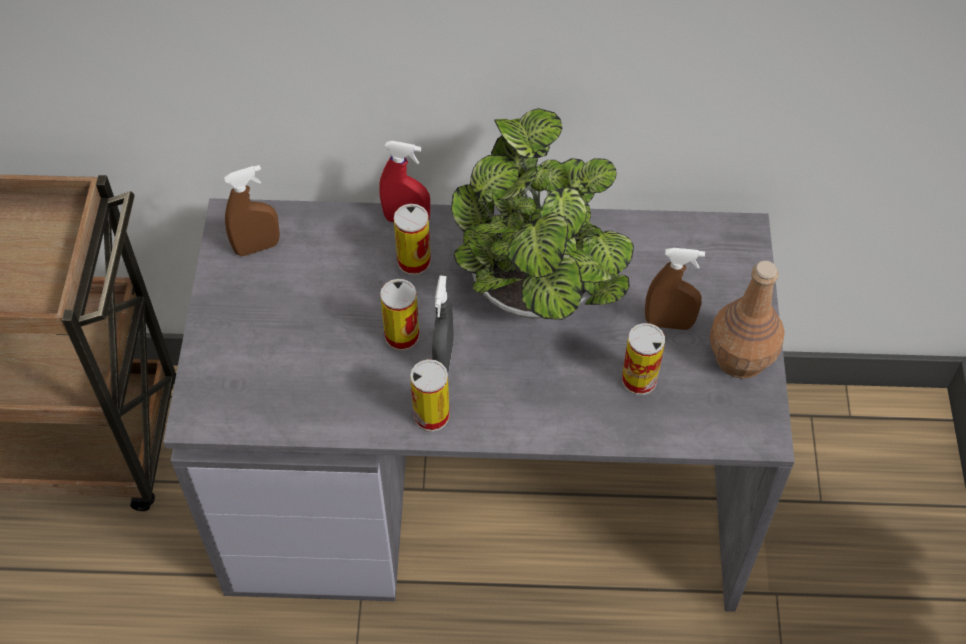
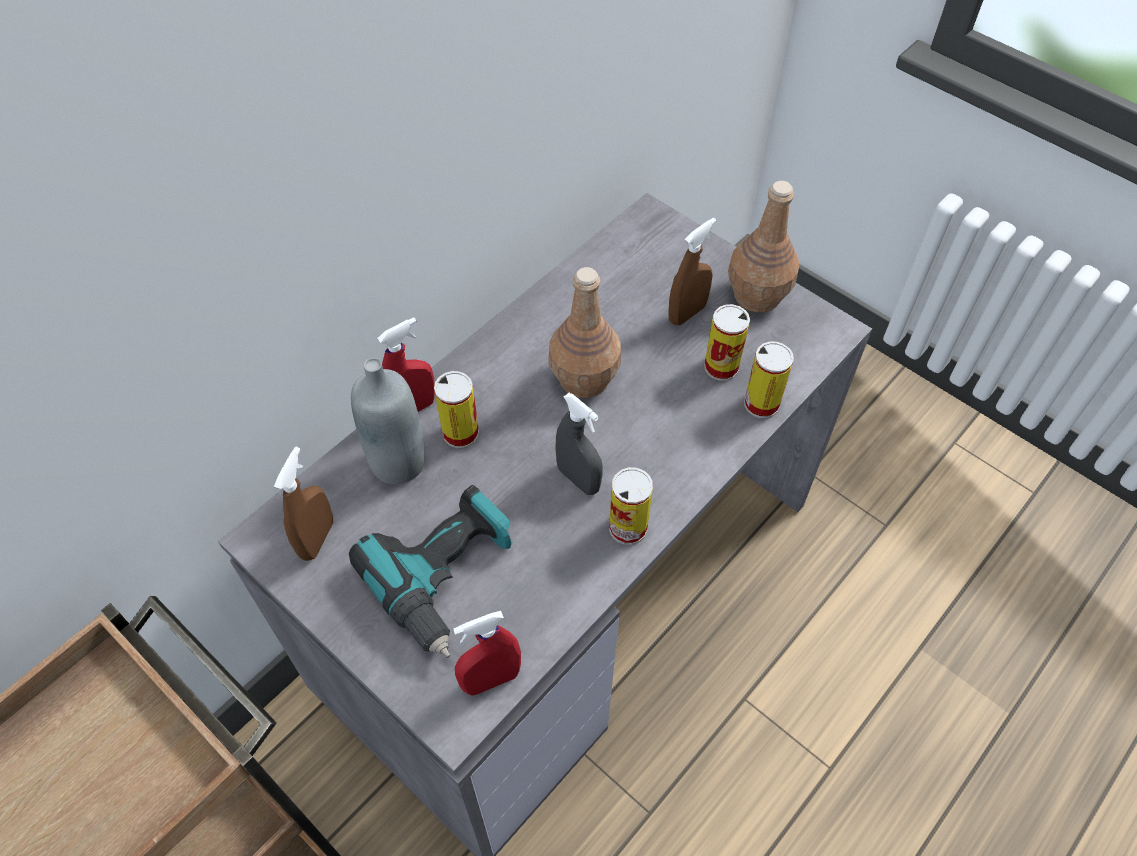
camera: 50 degrees left, 0 degrees up
(241, 417) = (491, 680): none -> red spray bottle
(294, 338) = (447, 577): none -> power drill
(355, 245) = (398, 462): none -> grey bottle
(402, 336) = (527, 493): can -> can (761, 403)
(536, 299) = (583, 378): potted plant -> brown bottle

